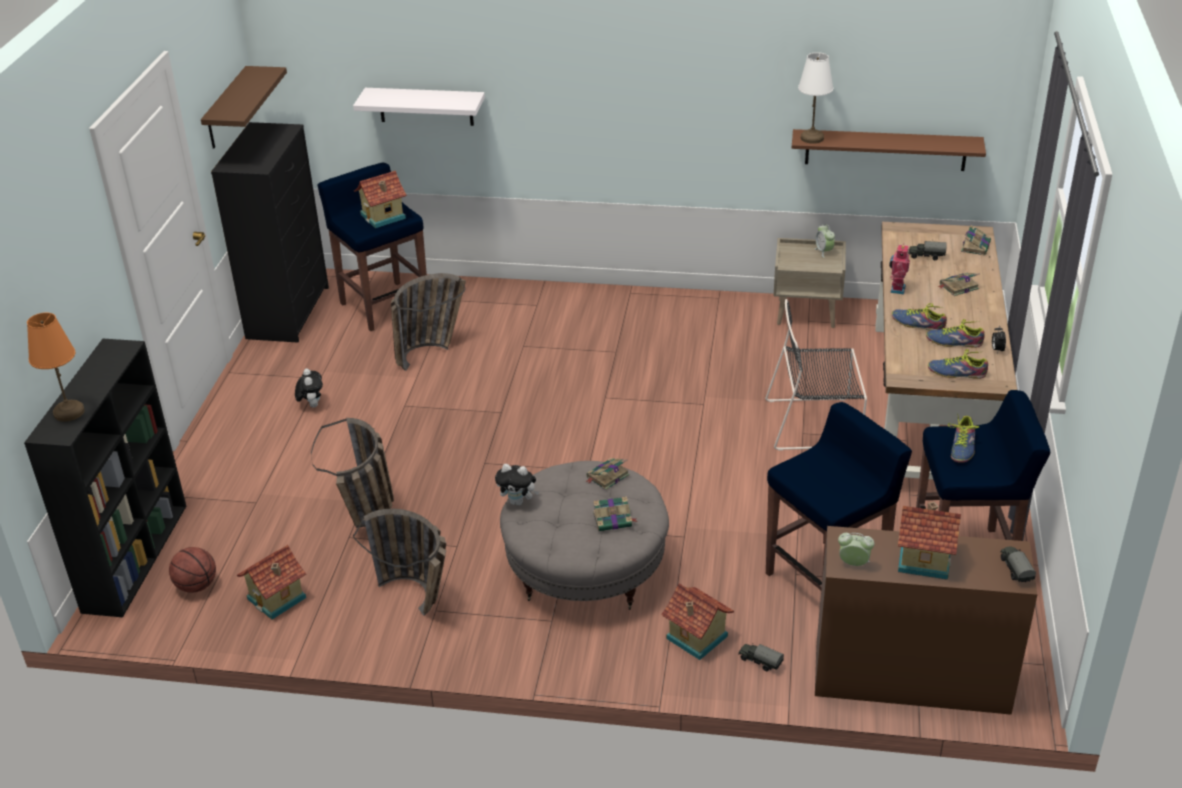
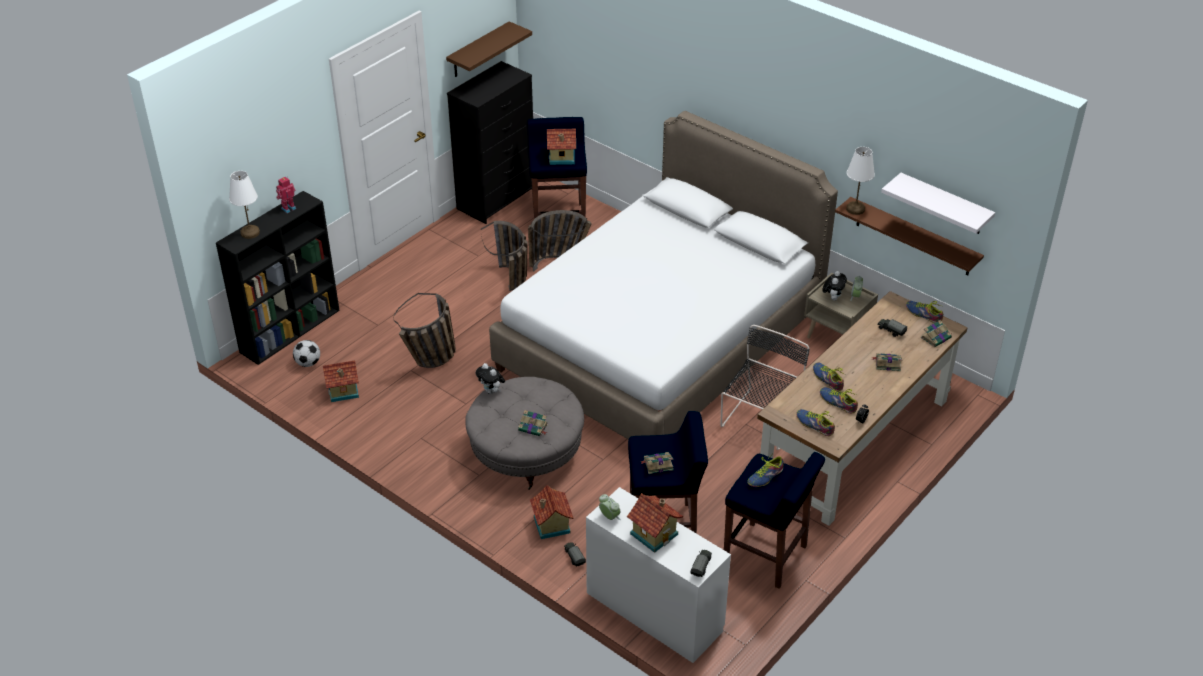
camera: 30 degrees right, 5 degrees up
(69, 412) = (250, 233): orange table lamp -> white table lamp
(196, 586) = (308, 363): basketball -> football
(311, 405) = (459, 272): plush toy -> plush toy (833, 298)
(419, 601) = (416, 428): basket -> basket (513, 283)
(426, 106) = (616, 88): white shelf -> white shelf (944, 204)
(607, 477) = (556, 398): book -> book (657, 464)
(626, 387) = (660, 341): none -> white bed
(816, 423) = (761, 421): black chair -> black chair turned 90 degrees clockwise
(896, 289) = (841, 347): toy robot -> toy robot (288, 208)
(910, 678) = (654, 611): brown desk -> white desk
(939, 230) = (923, 314): none -> shoe

